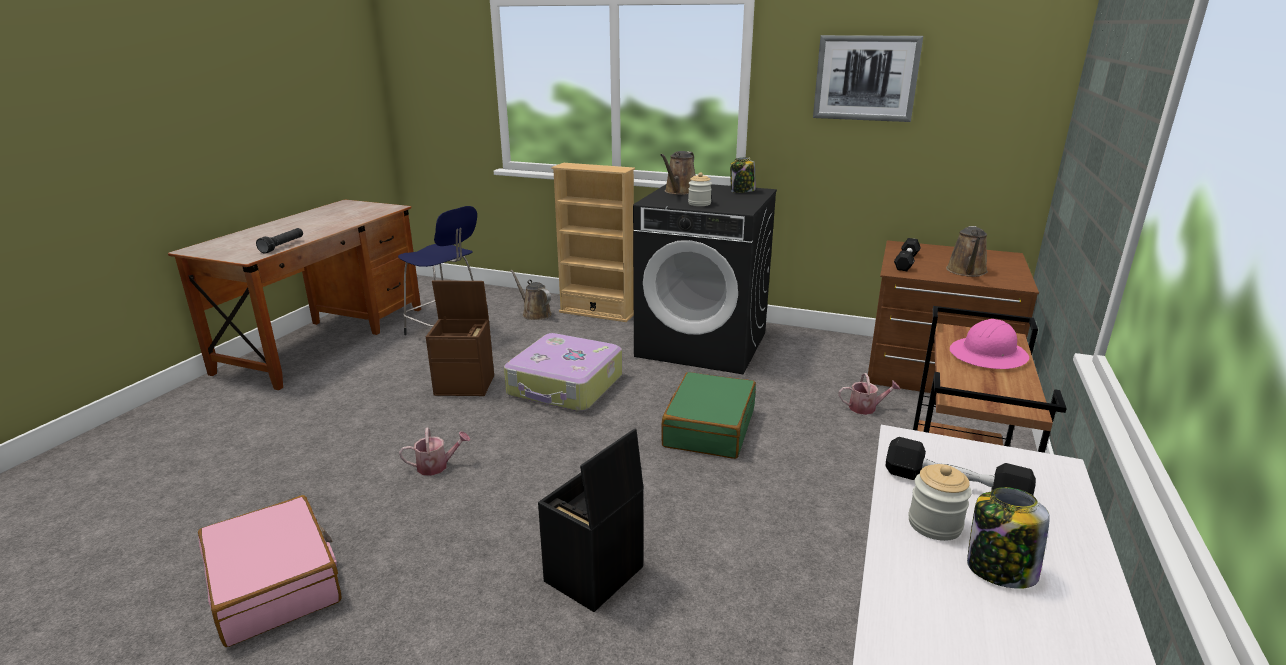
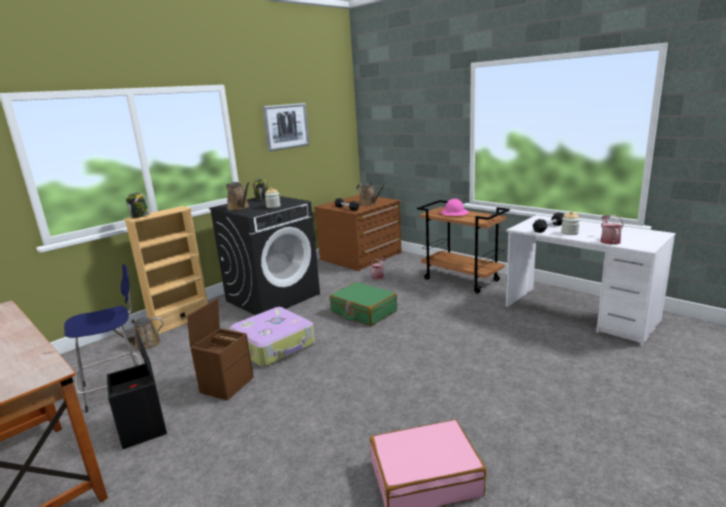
camera: 65 degrees left, 5 degrees down
(283, 246) = (40, 356): black flashlight -> none
(437, 466) = (331, 403): watering can -> watering can (609, 240)
(594, 576) = (466, 360): black storage box -> black storage box (144, 428)
(999, 570) = (592, 231): jar -> jar (140, 216)

